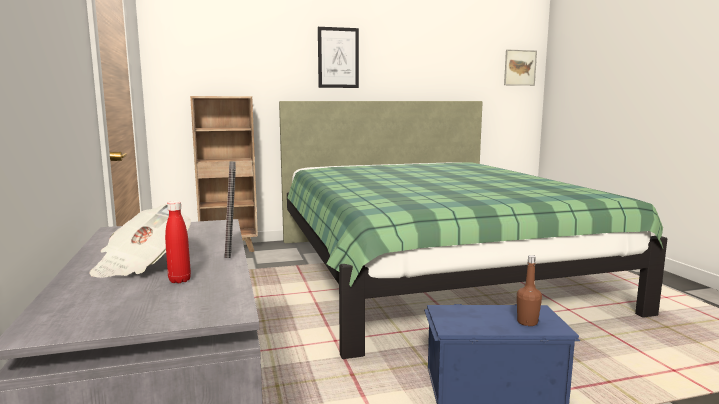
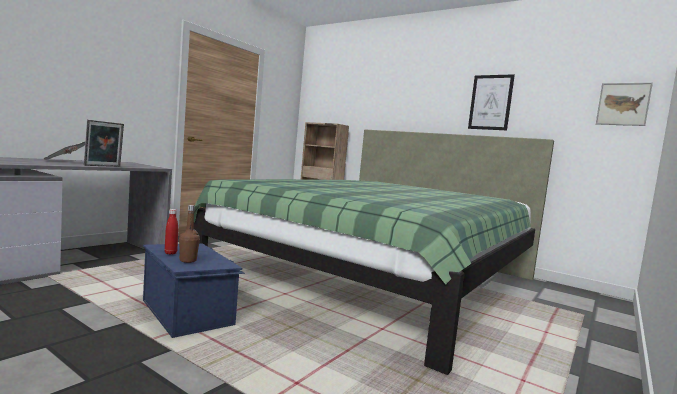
camera: 50 degrees right, 5 degrees down
(179, 280) = (42, 162): red bottle -> red bottle (170, 253)
(338, 58) = (416, 97): picture -> picture (490, 102)

